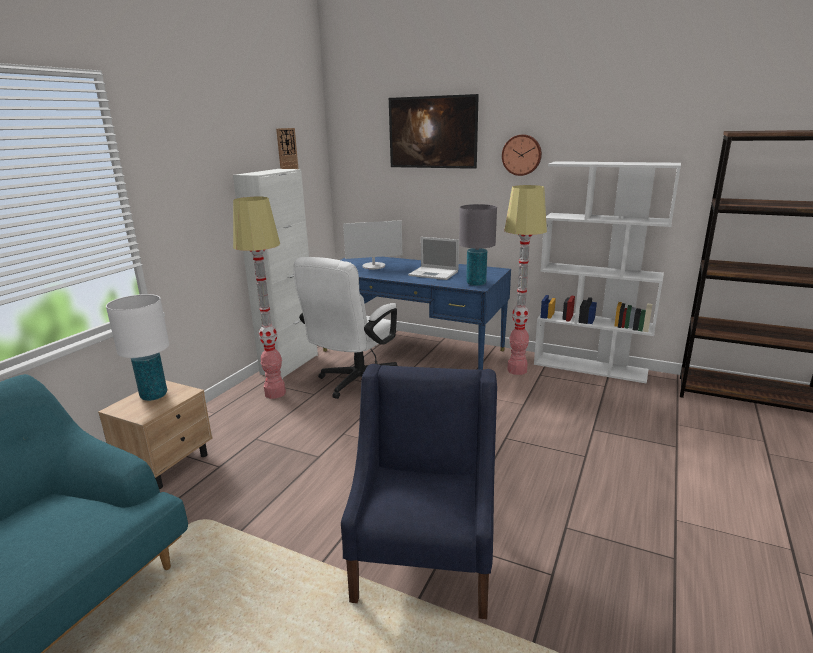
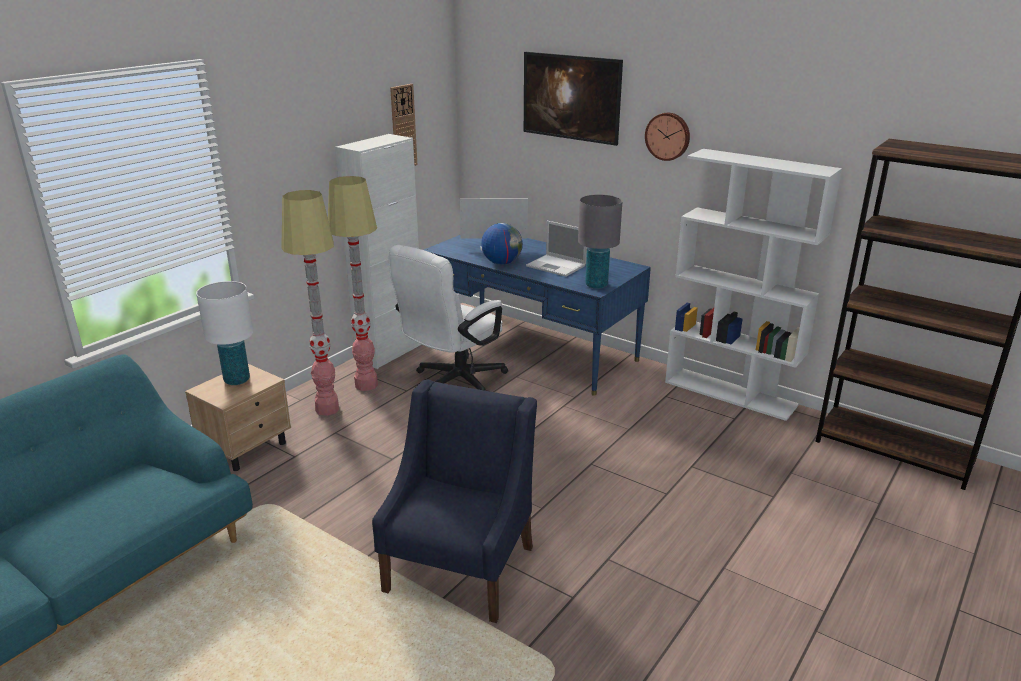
camera: 10 degrees right, 5 degrees up
(386, 275) = (502, 263): none -> globe
(517, 370) = (641, 388): floor lamp -> floor lamp (327, 409)

